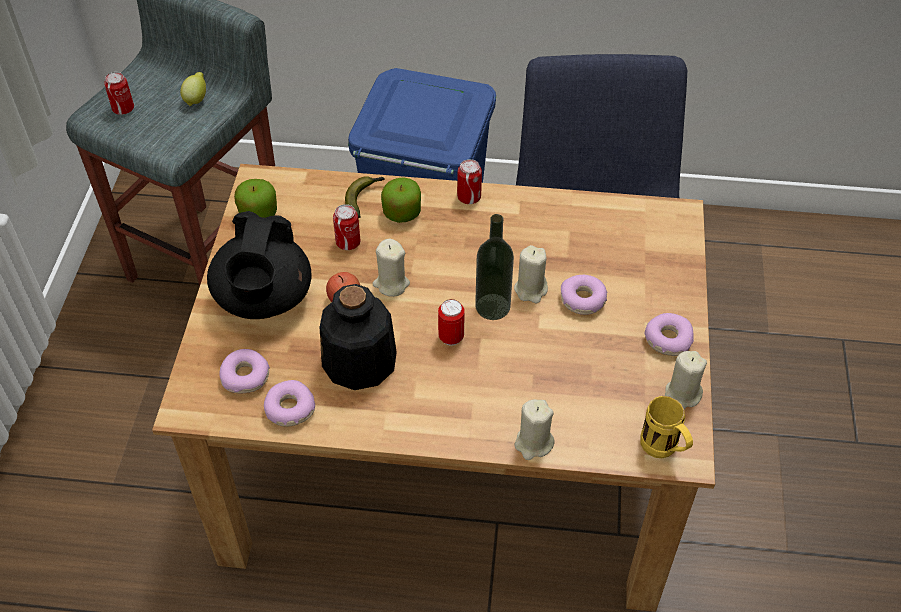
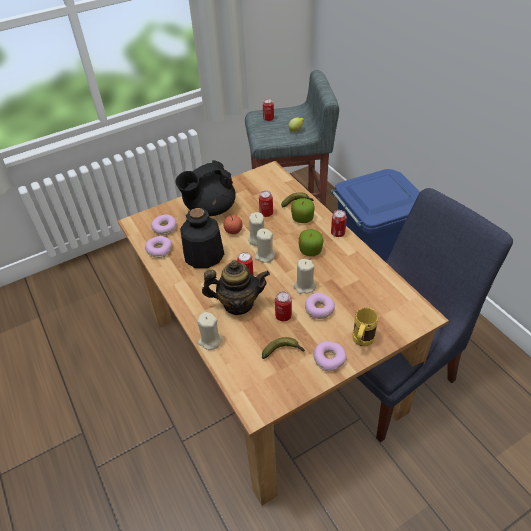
camera: 55 degrees right, 5 degrees down
(258, 213) = (253, 180): apple -> apple (310, 250)
(492, 306) = (279, 279): bottle -> none
(495, 375) = (238, 303): none -> teapot
(560, 341) = (283, 316): none -> can
(618, 376) = (283, 351): none -> banana
(663, 450) = (251, 397): yellow mug -> yellow mug (361, 342)
(682, 395) = (297, 386): beige candle -> beige candle (265, 256)

